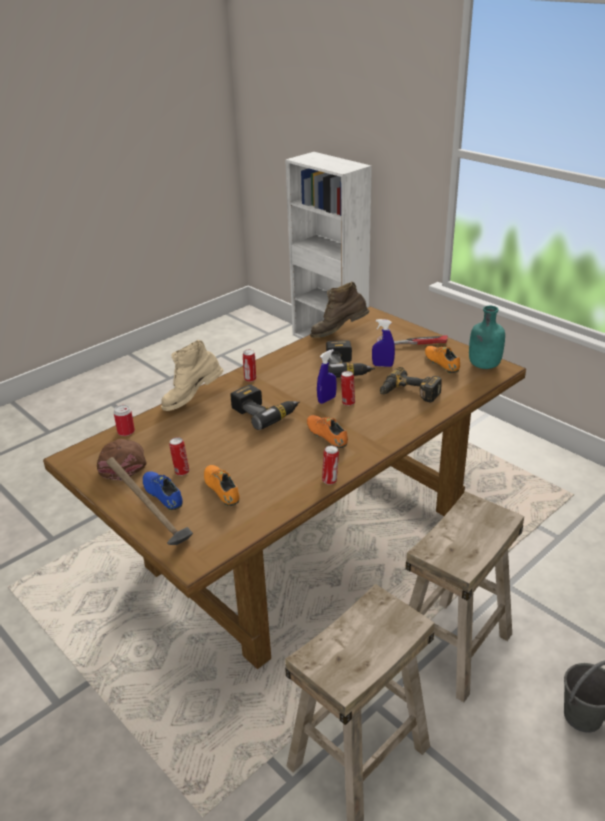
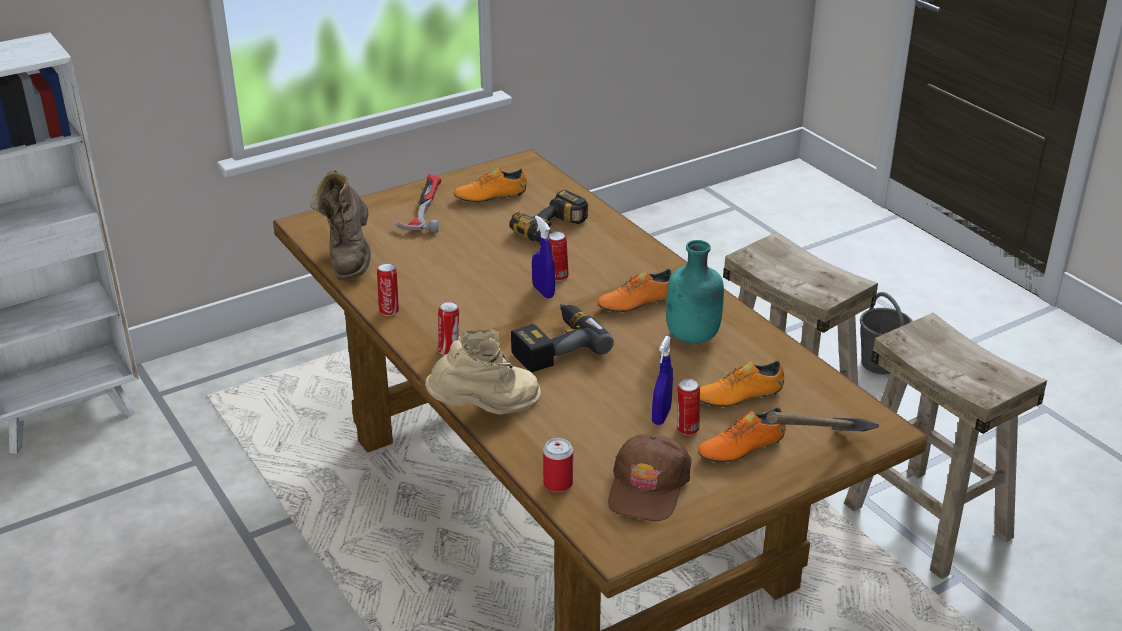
camera: 80 degrees left, 0 degrees up
(122, 462) = (647, 487): brown cap -> brown cap turned 75 degrees counterclockwise
(163, 495) = (741, 448): blue shoe -> orange shoe
(192, 400) = (486, 410): beige boot -> beige boot turned 90 degrees counterclockwise
(330, 480) = (736, 312): can -> can (389, 311)
(346, 368) = (461, 265): power drill -> none
(382, 365) = (471, 237): blue spray bottle -> blue spray bottle (661, 416)
(483, 365) = (512, 171): turquoise bottle -> turquoise bottle (693, 337)

